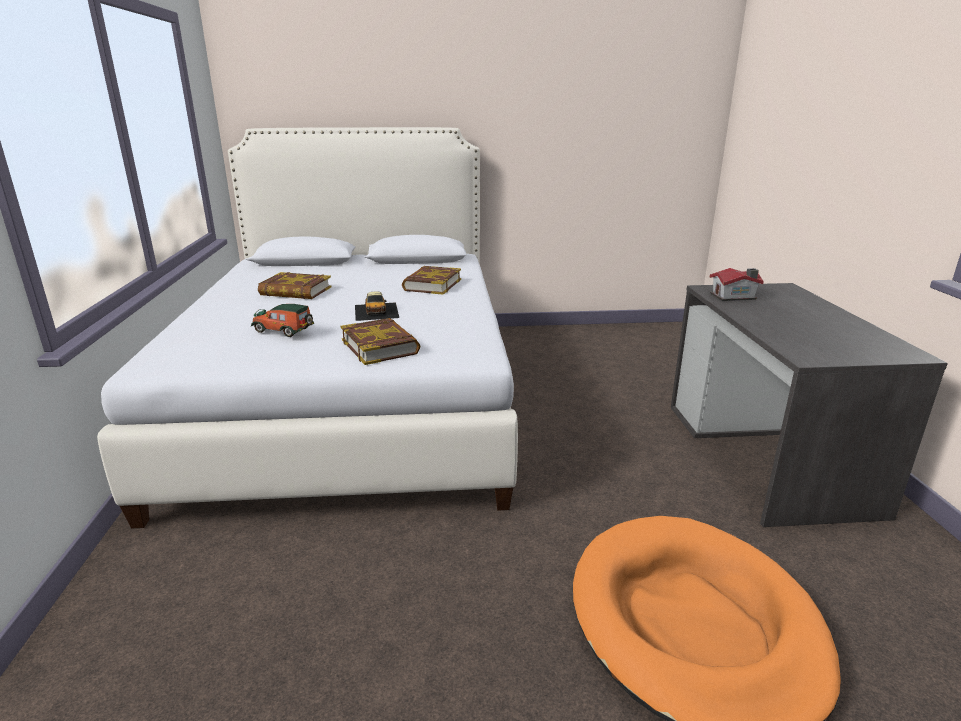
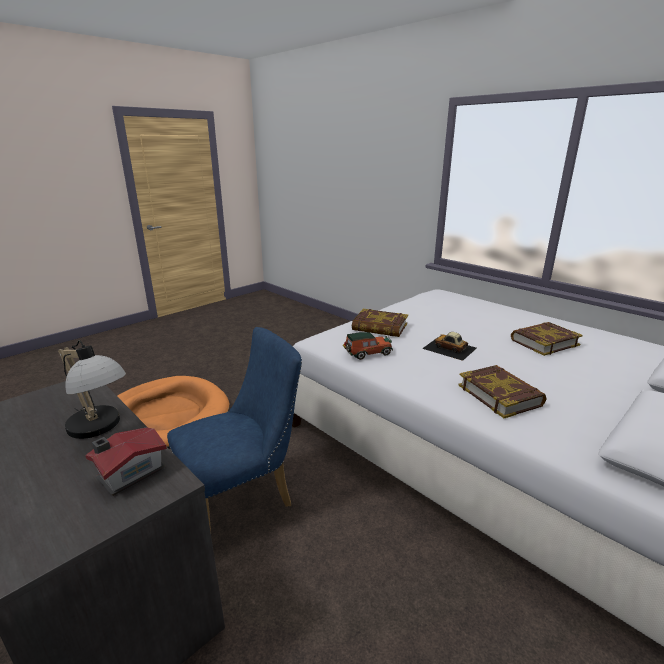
camera: 140 degrees right, 0 degrees up
(285, 331) = (443, 316): toy car -> toy car (367, 353)
(621, 460) = (244, 499): none -> blue chair
(764, 319) = (100, 429): none -> table lamp

